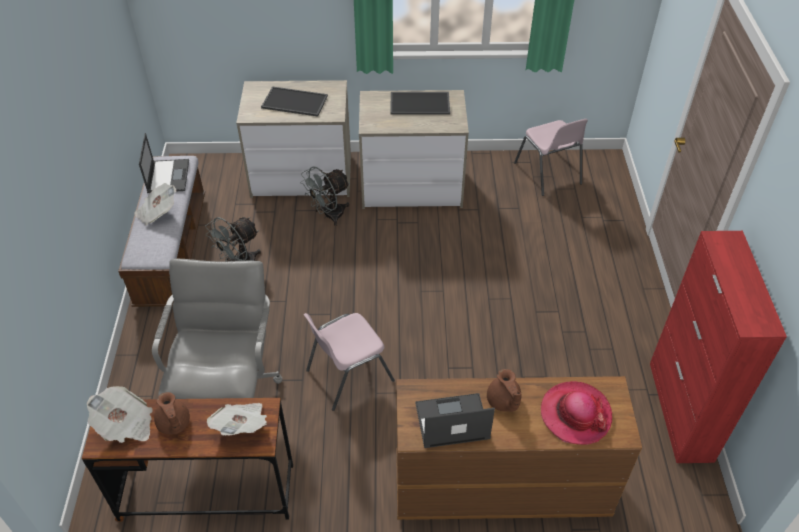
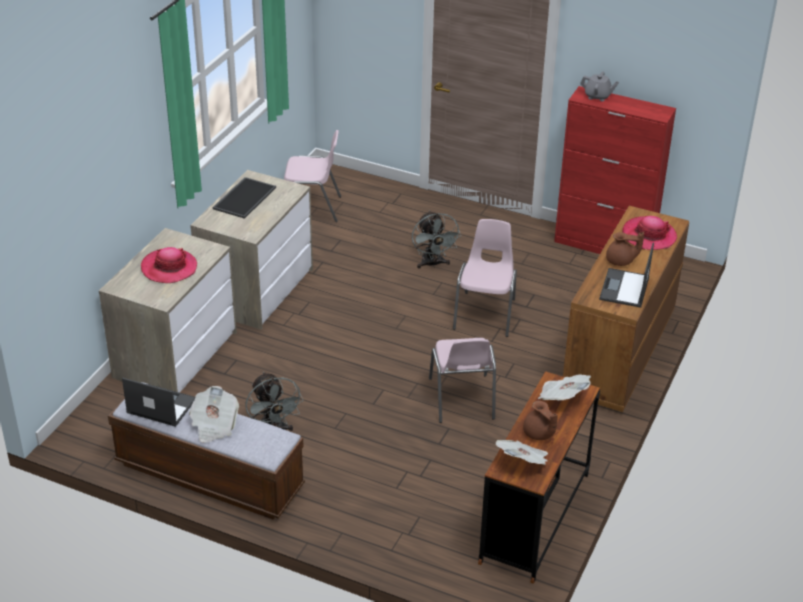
camera: 65 degrees left, 10 degrees down
(174, 424) = (539, 434): brown teapot -> brown teapot turned 60 degrees clockwise
(228, 392) = (432, 479): grey office chair -> none
(293, 102) = (169, 268): tray -> hat
(329, 215) = (252, 353): grey fan -> grey fan (433, 264)
(487, 348) = (485, 313): none -> pink chair
(735, 253) = (597, 96): none -> grey teapot

